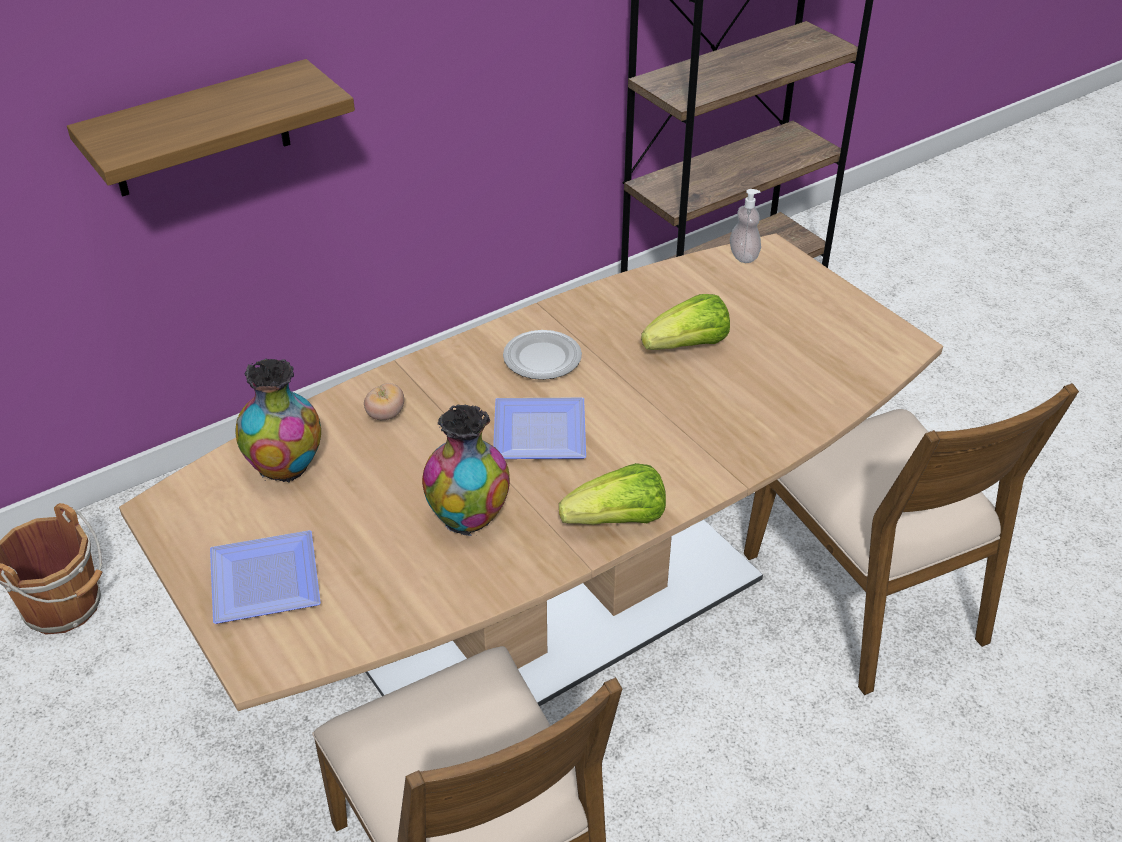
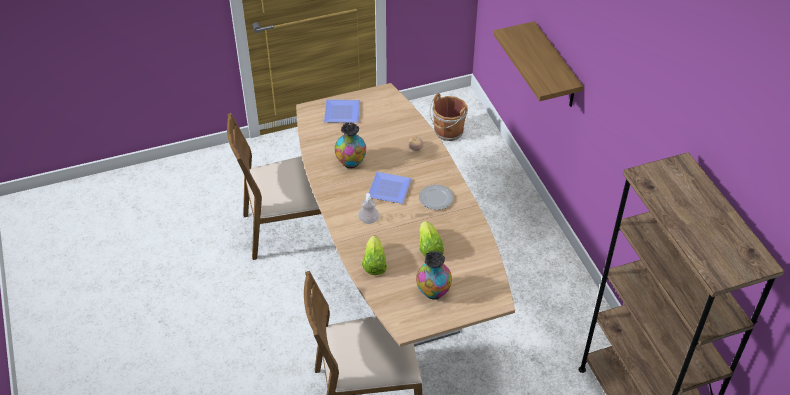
camera: 105 degrees right, 5 degrees up
(286, 468) = (395, 121): vase -> vase (433, 292)
(618, 521) = (333, 201): lettuce -> lettuce (374, 263)
(743, 256) = (496, 289): soap dispenser -> soap dispenser (368, 220)

